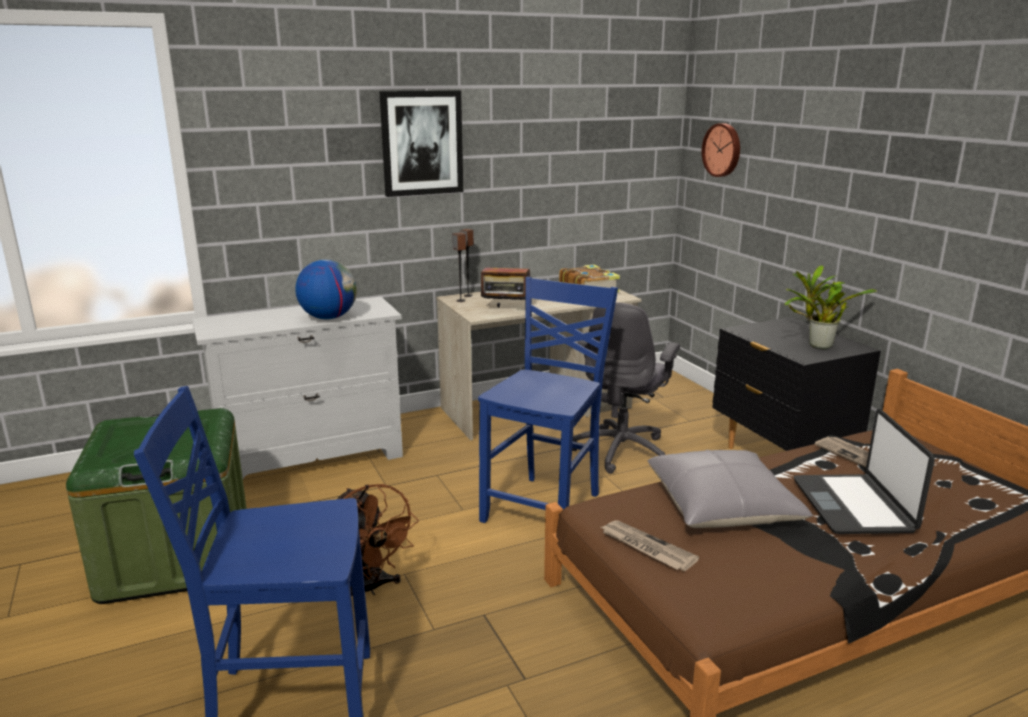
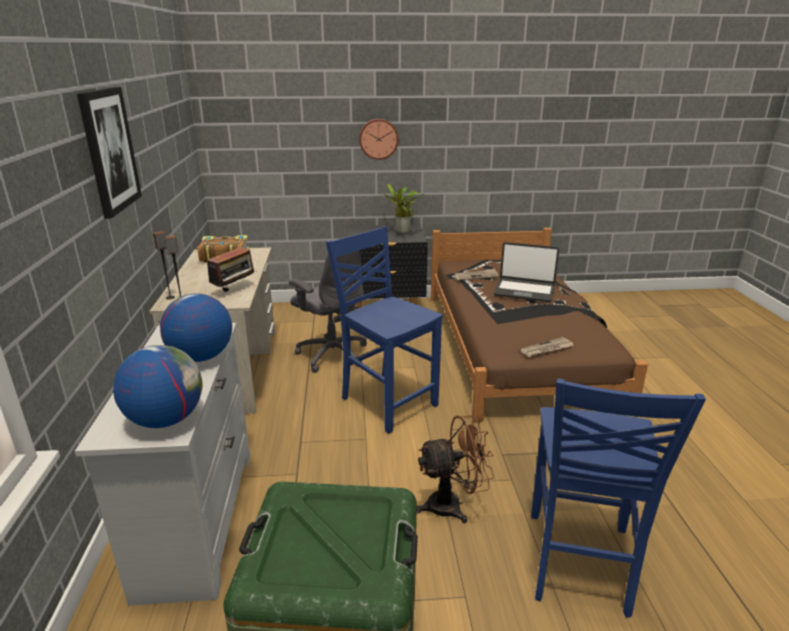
camera: 70 degrees left, 5 degrees up
(229, 328) = (165, 420): none -> globe
(722, 506) = (509, 319): grey pillow -> none
(723, 150) = (250, 121): wall clock -> wall clock (378, 139)

